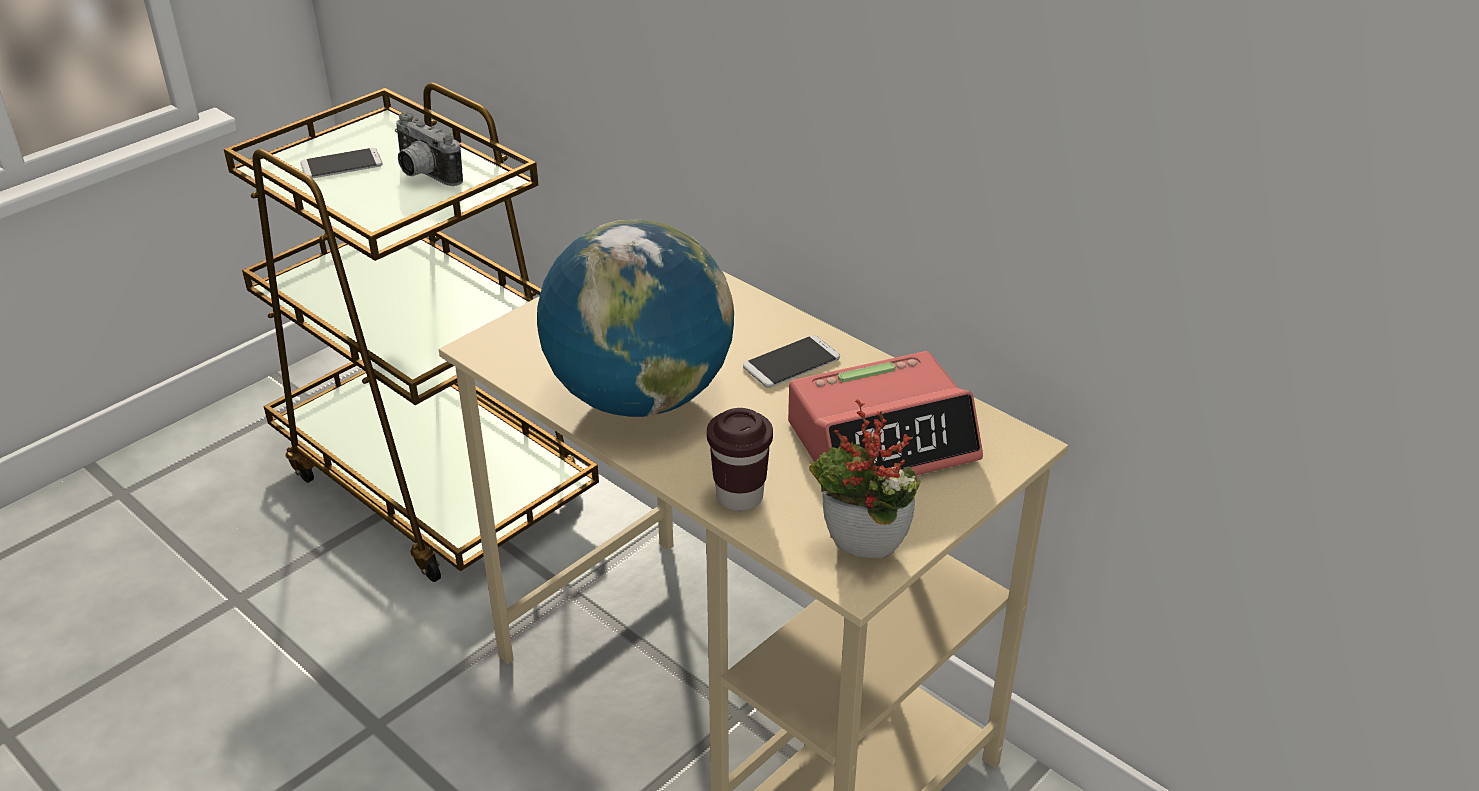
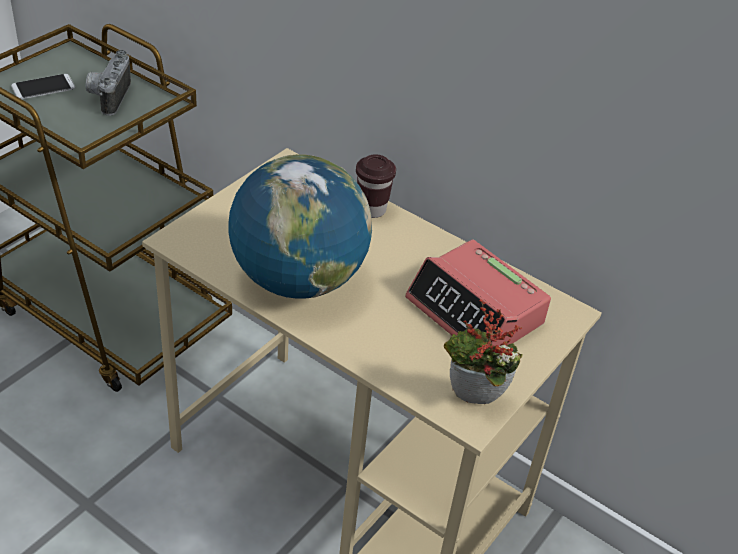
camera: 10 degrees left, 5 degrees up
(423, 175) = (108, 97): camera -> camera turned 60 degrees clockwise
(739, 497) = (382, 358): brown cup -> brown cup (371, 210)
(791, 363) = (402, 250): phone -> none
(883, 441) = (475, 312): alarm clock -> alarm clock turned 75 degrees clockwise

